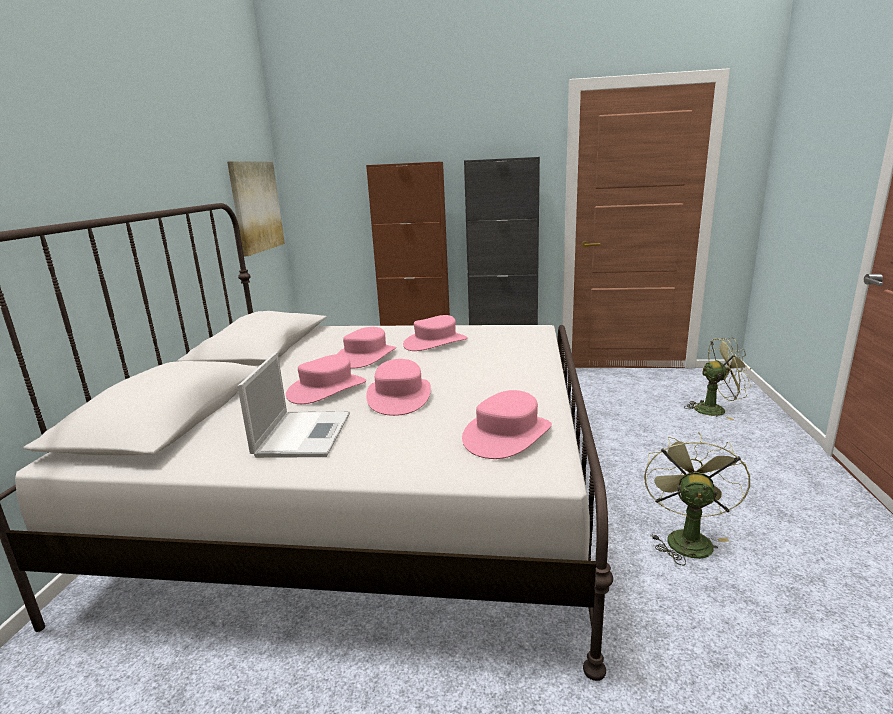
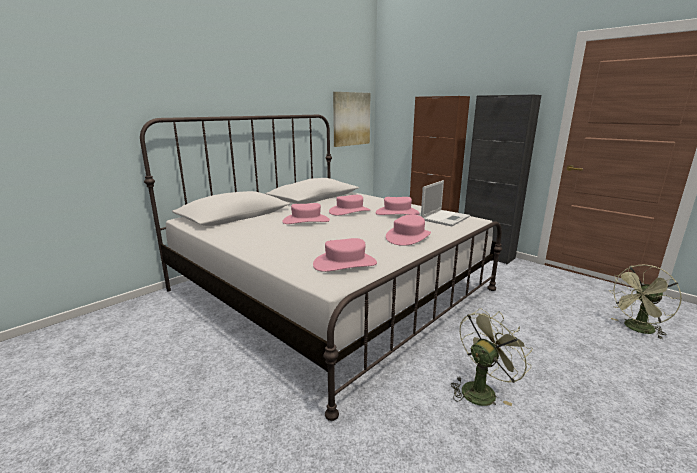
camera: 35 degrees right, 0 degrees up
(303, 433) = (265, 235): laptop -> laptop (445, 218)
(399, 396) = (330, 232): pink hat -> pink hat (408, 237)
(715, 409) = (636, 329): green fan -> green fan turned 120 degrees clockwise

